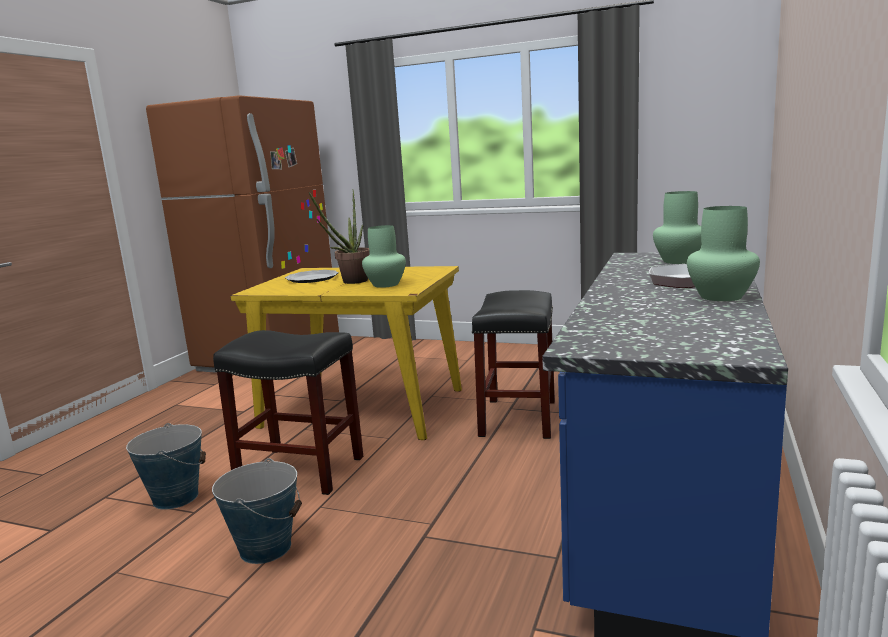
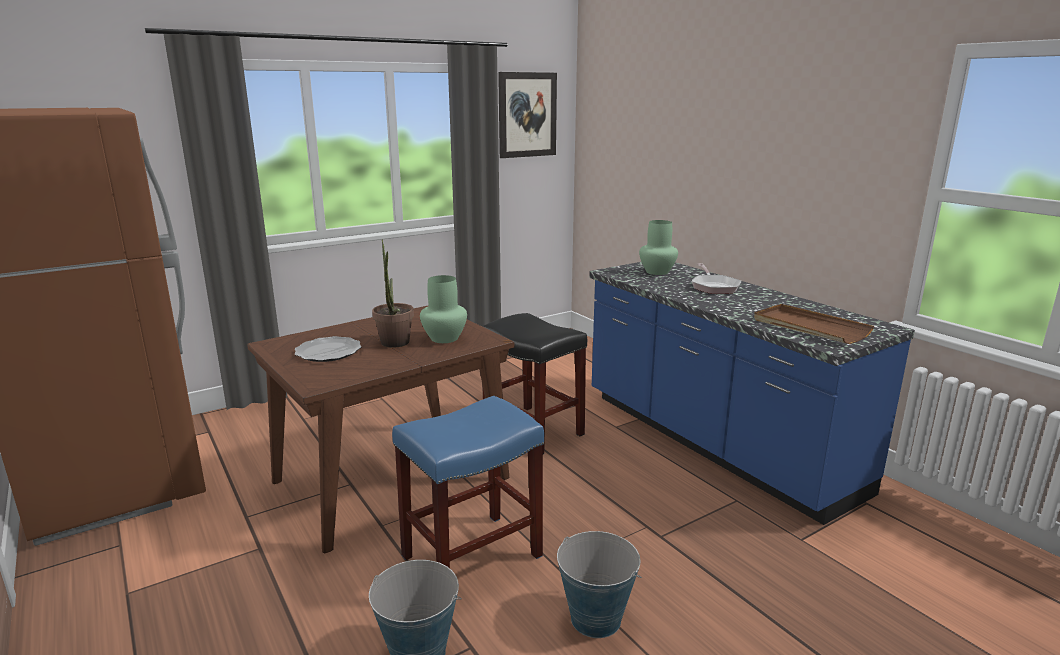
camera: 55 degrees left, 5 degrees up
(298, 470) = (471, 557): black stool -> blue stool
(365, 408) = (393, 479): yellow dining table -> brown dining table
(631, 329) = (809, 327): none -> brown tray
(694, 80) = (527, 115): none -> picture
(721, 296) = (766, 295): green vase -> none

